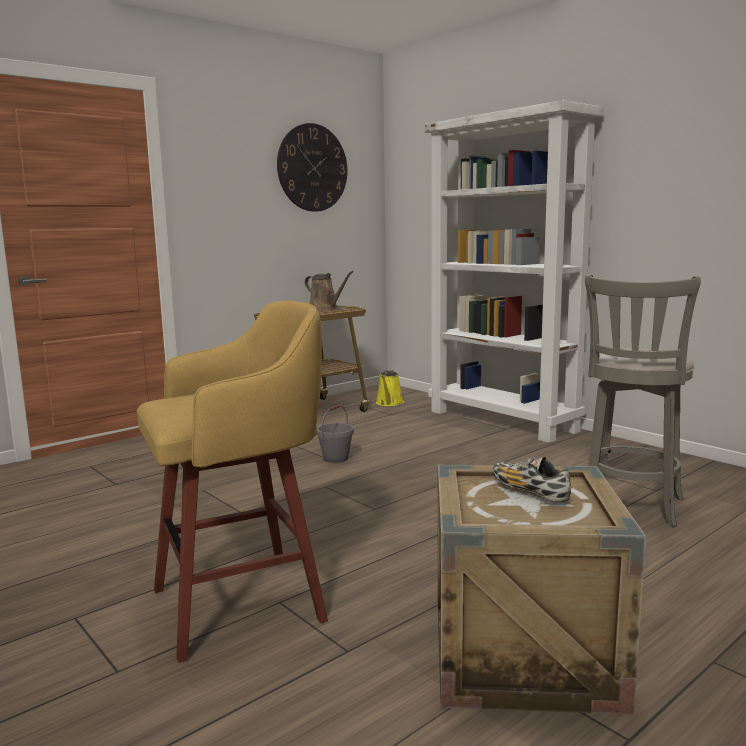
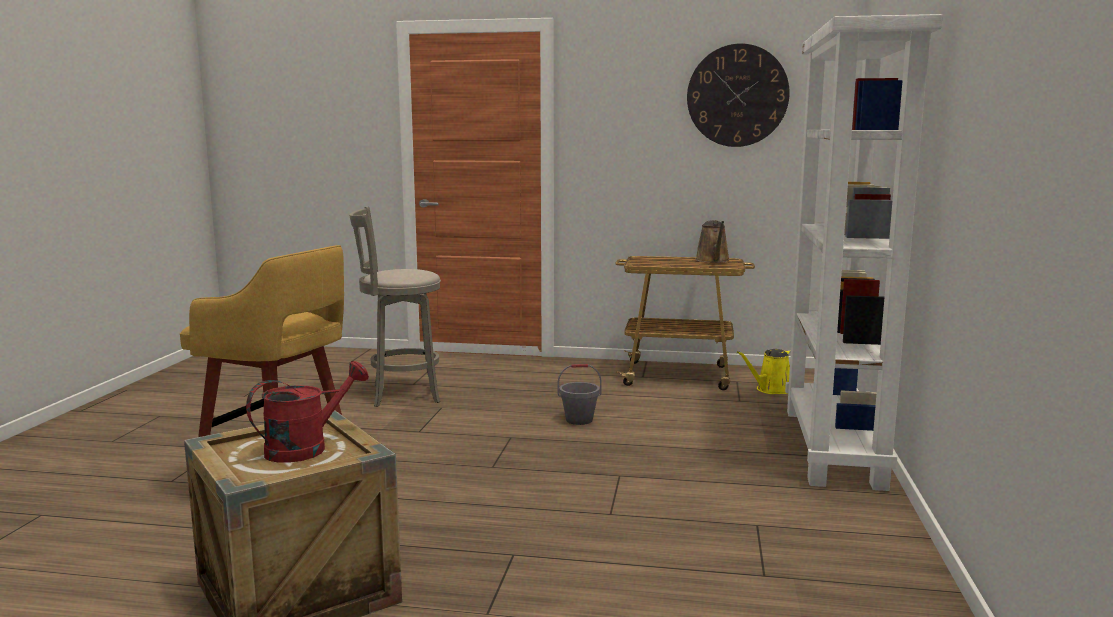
camera: 50 degrees right, 0 degrees up
(529, 492) = (306, 448): shoe -> red watering can
(630, 507) = (683, 571): grey stool -> grey stool (401, 394)

